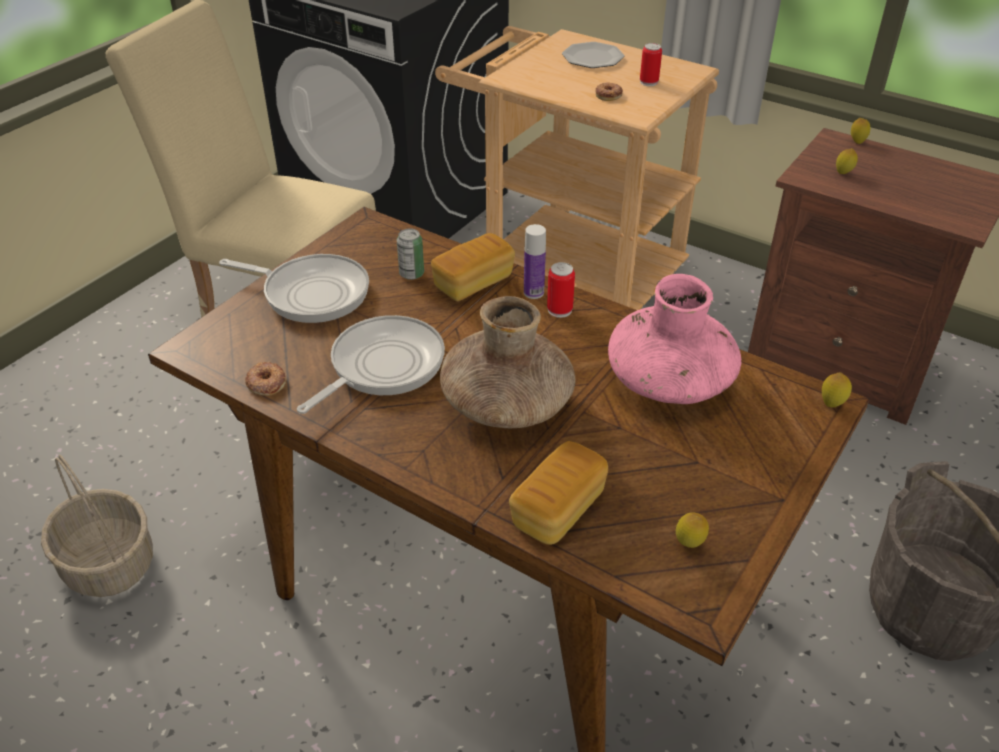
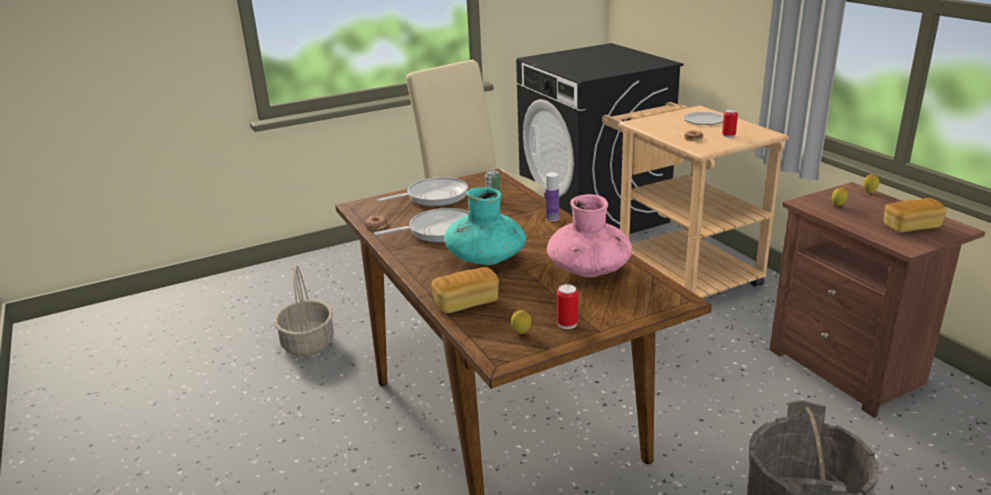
camera: 30 degrees right, 15 degrees down
(311, 293) = (433, 197): frying pan -> frying pan turned 75 degrees counterclockwise
(473, 282) = (523, 208): bread -> bread (911, 227)
(507, 404) = (486, 258): brown vase -> turquoise vase
(559, 310) = (559, 228): can -> can (567, 324)
(831, 404) = (681, 300): lemon -> none

